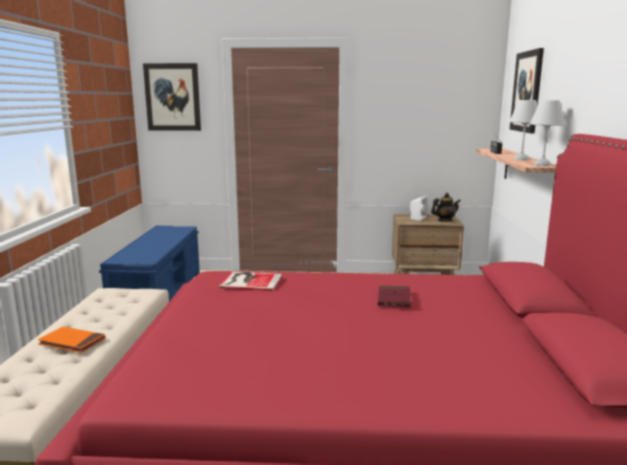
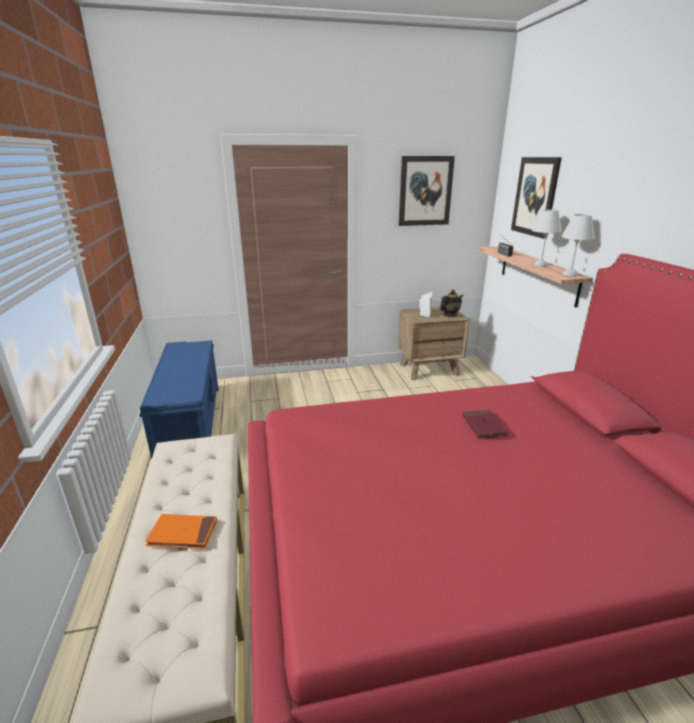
camera: 15 degrees left, 10 degrees up
(172, 97) = (168, 201): picture -> picture (425, 191)
(250, 281) = (336, 421): book -> none

